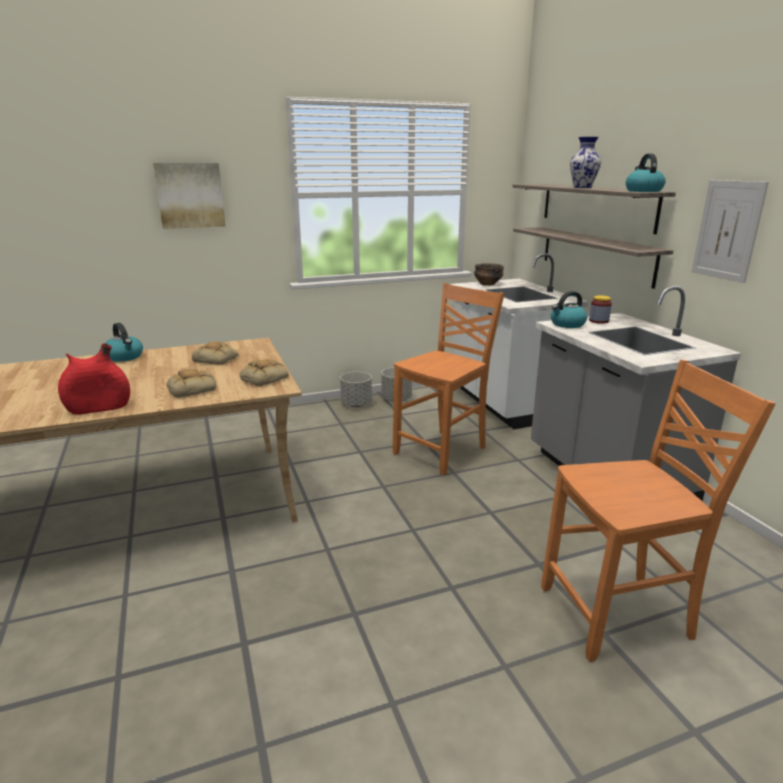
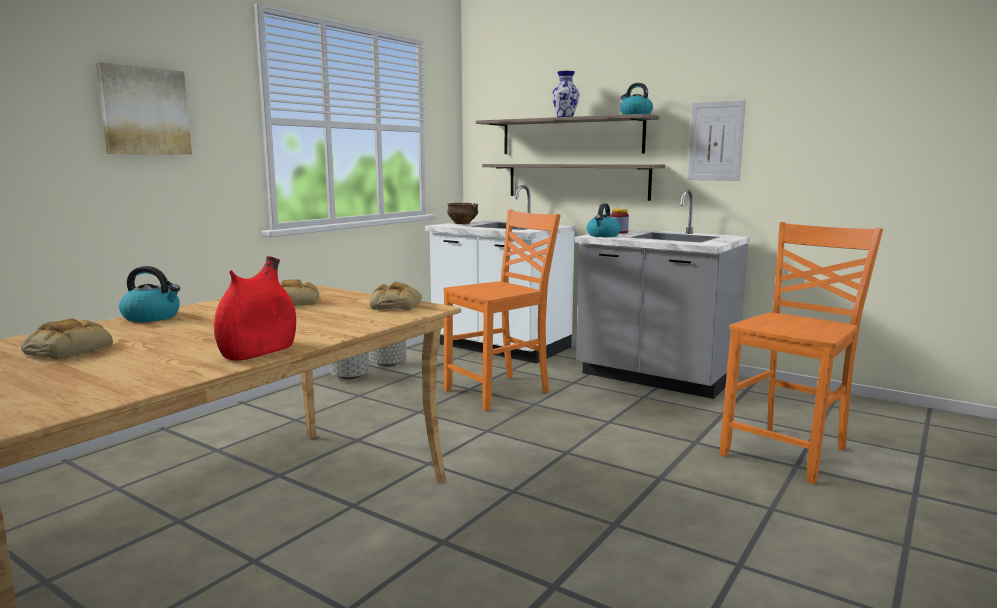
camera: 35 degrees left, 10 degrees down
(192, 389) = (335, 322): bread -> bread (68, 350)
(443, 451) = (500, 392): orange chair -> orange chair turned 45 degrees clockwise

